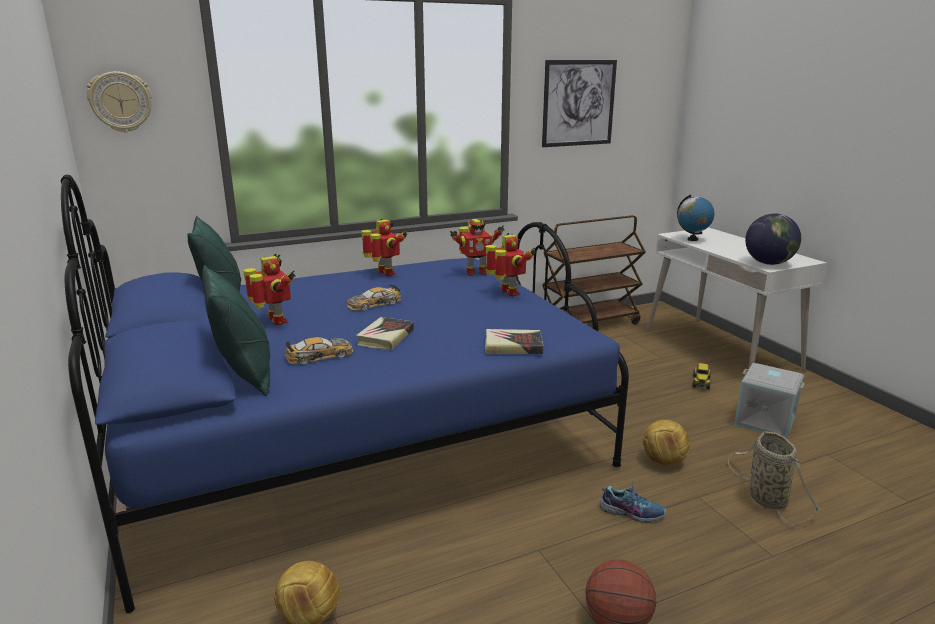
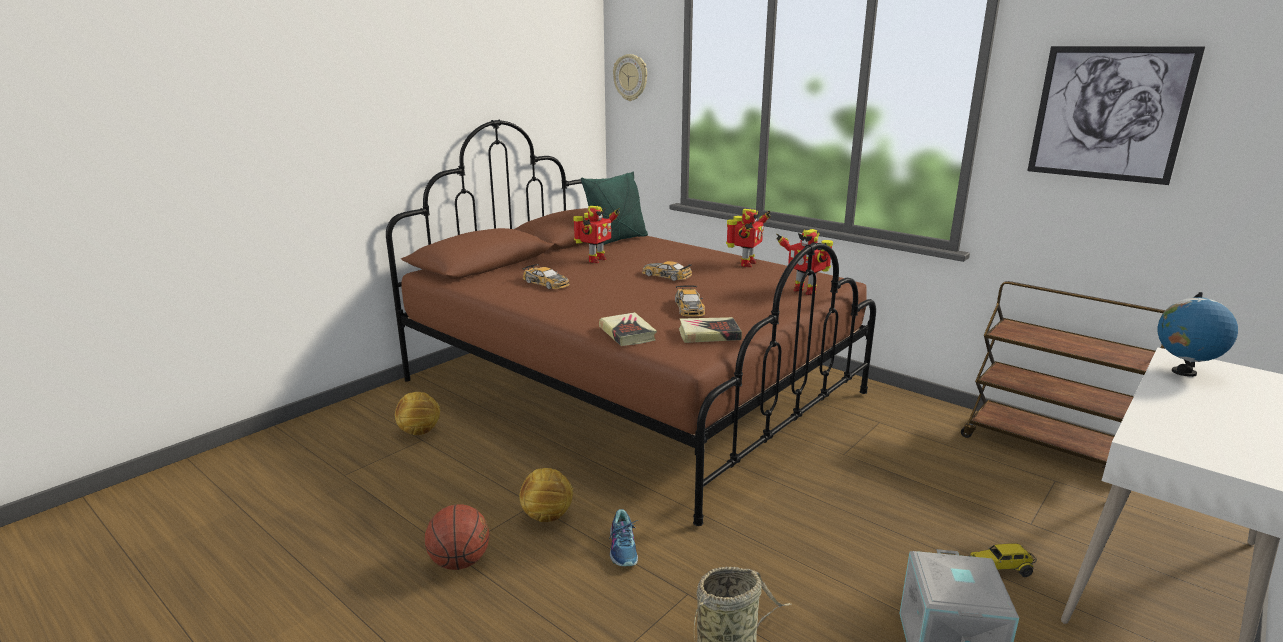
camera: 65 degrees right, 0 degrees up
(245, 375) = (500, 274): green pillow -> none
(358, 436) = (631, 387): blue bed -> brown bed
(385, 337) = (599, 292): book -> book (709, 334)
(473, 313) = (689, 308): none -> toy car
(508, 293) = (765, 311): toy robot -> none
(663, 461) = (742, 558): football -> football (547, 516)
(768, 263) = (1167, 439): globe -> none

